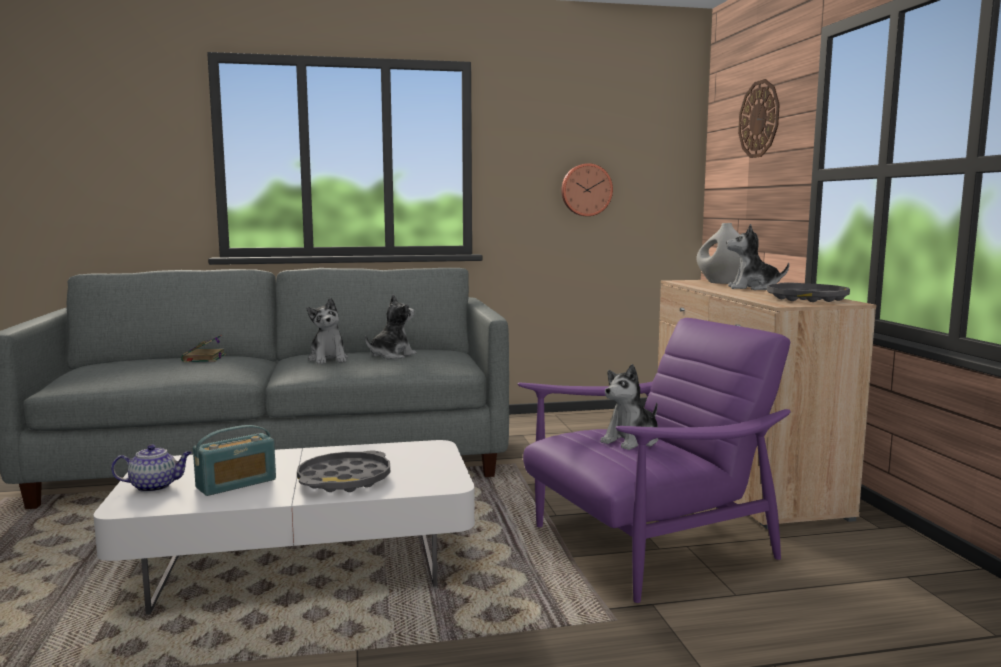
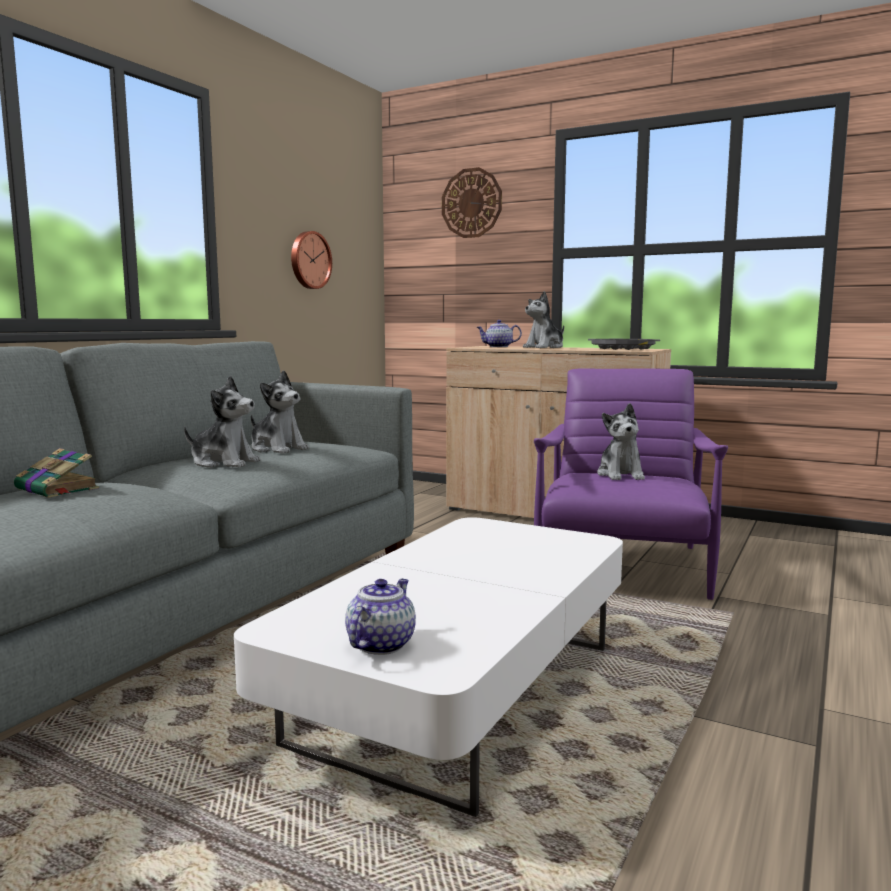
camera: 50 degrees left, 0 degrees up
(236, 484) = (450, 606): radio -> none
(344, 480) = (519, 566): grey tray -> none
(391, 355) = (278, 449): plush toy -> plush toy turned 135 degrees clockwise
(720, 283) = (498, 347): white vase -> teapot

